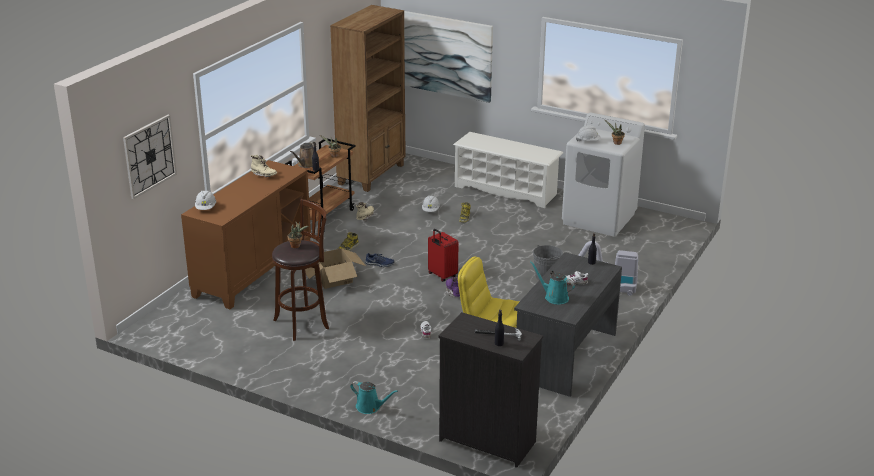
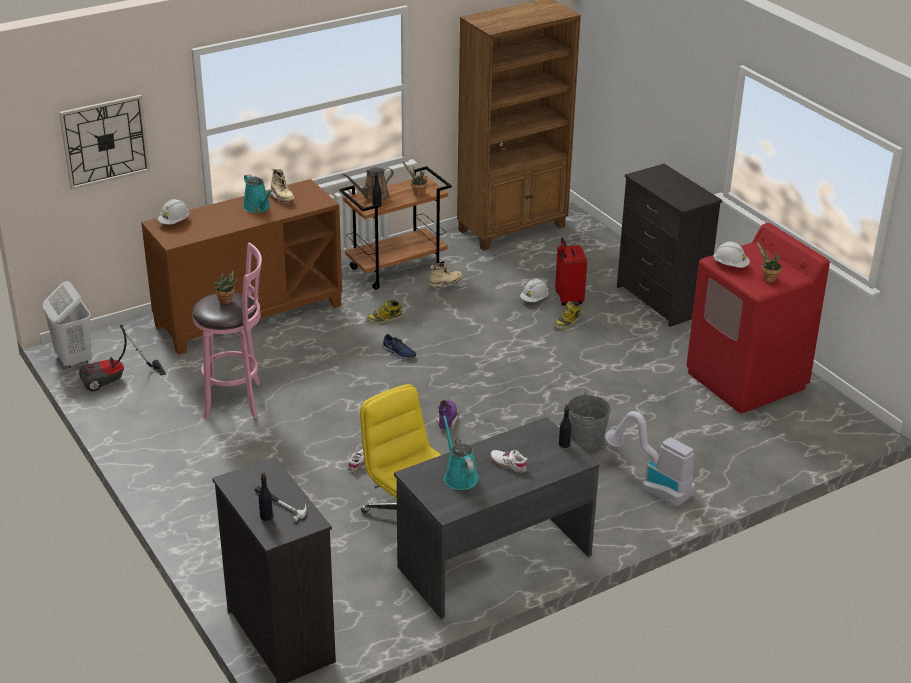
camera: 30 degrees right, 5 degrees up
(154, 335) = (73, 359): none -> white laundry basket
(203, 338) = (116, 380): none -> vacuum cleaner
(304, 323) = (236, 400): brown stool -> pink stool
(333, 278) = (327, 354): cardboard box -> none
(370, 407) = (198, 536): turquoise watering can -> turquoise watering can (258, 207)
(441, 275) = (456, 393): red suitcase -> red suitcase (568, 299)
(444, 55) = (633, 90): picture -> none
(506, 190) = (660, 301): white shoe rack -> black dresser
(599, 218) = (746, 380): white washing machine -> red washing machine

